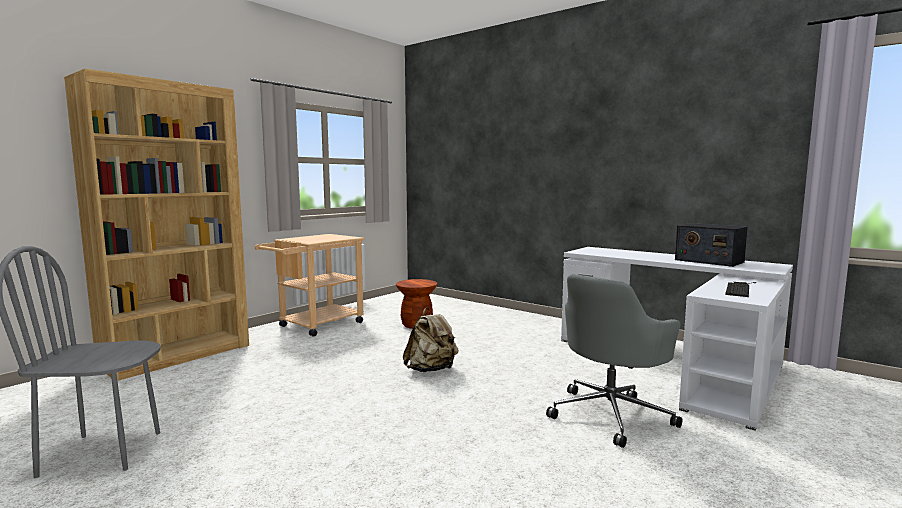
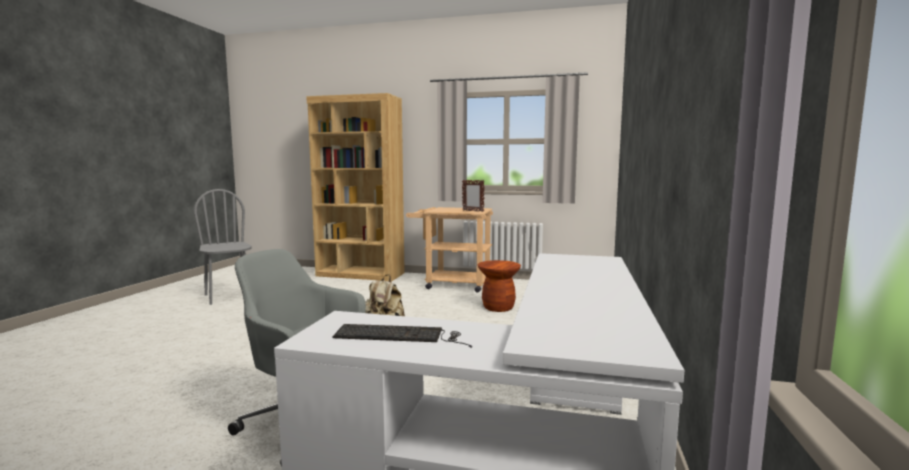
camera: 65 degrees right, 0 degrees up
(345, 237) = (473, 211): none -> picture frame
(708, 261) = (588, 306): radio -> none

